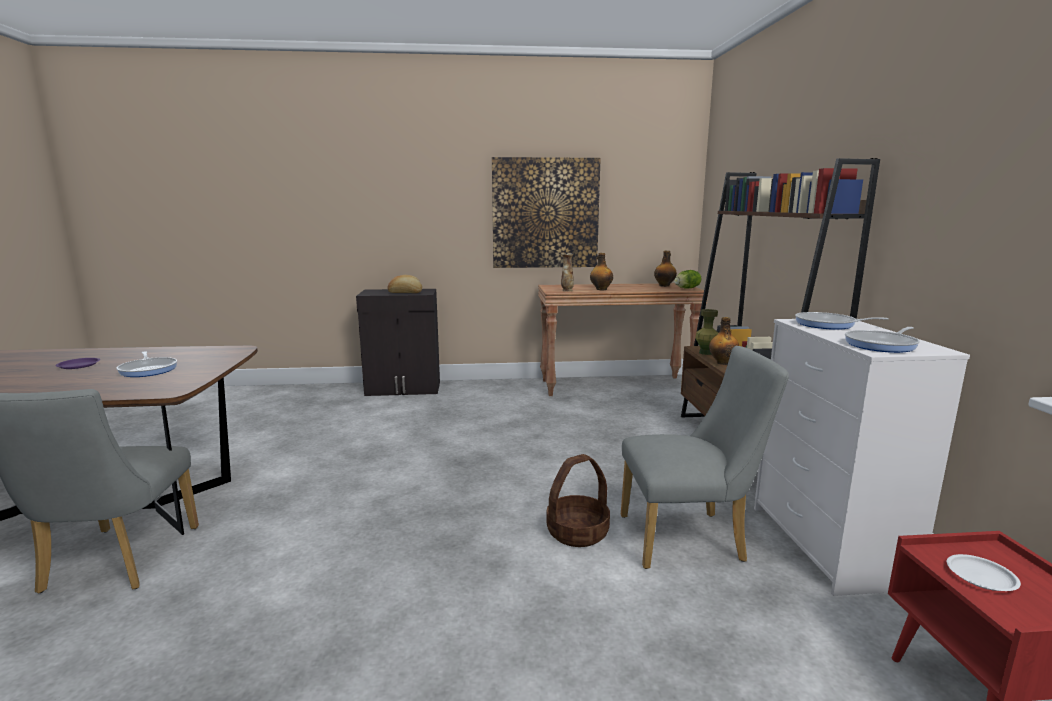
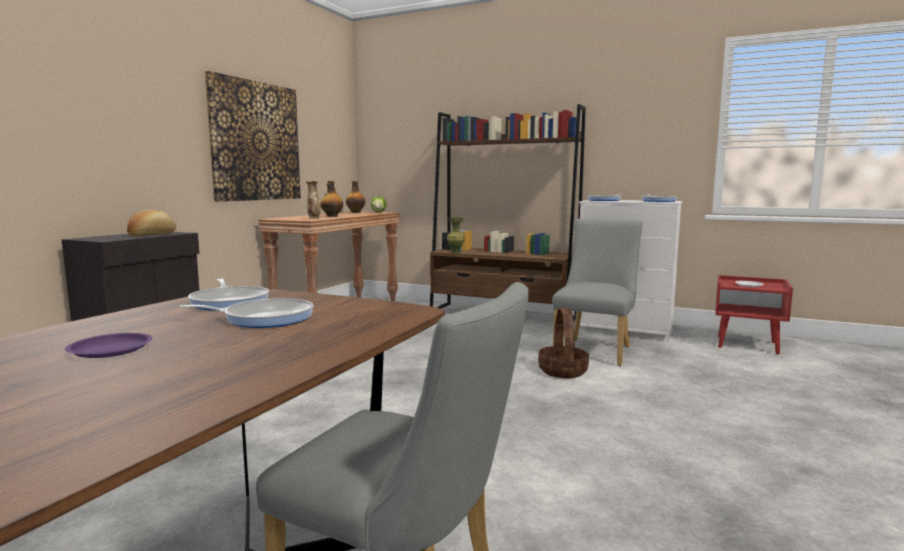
camera: 60 degrees left, 5 degrees down
(201, 355) = (230, 302): none -> frying pan
(722, 362) = (483, 253): bottle -> none

